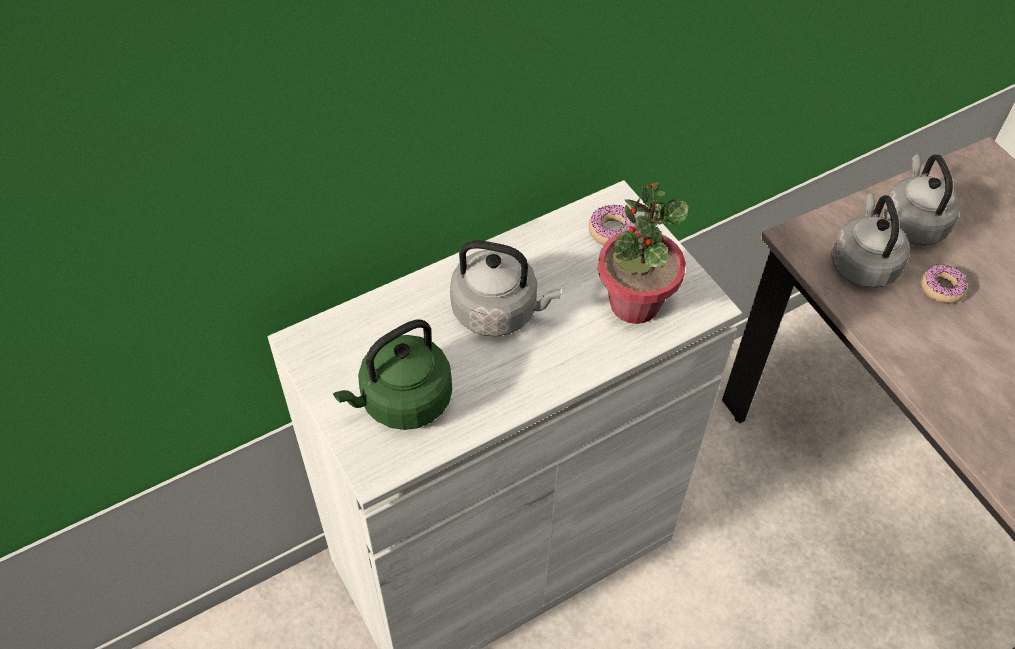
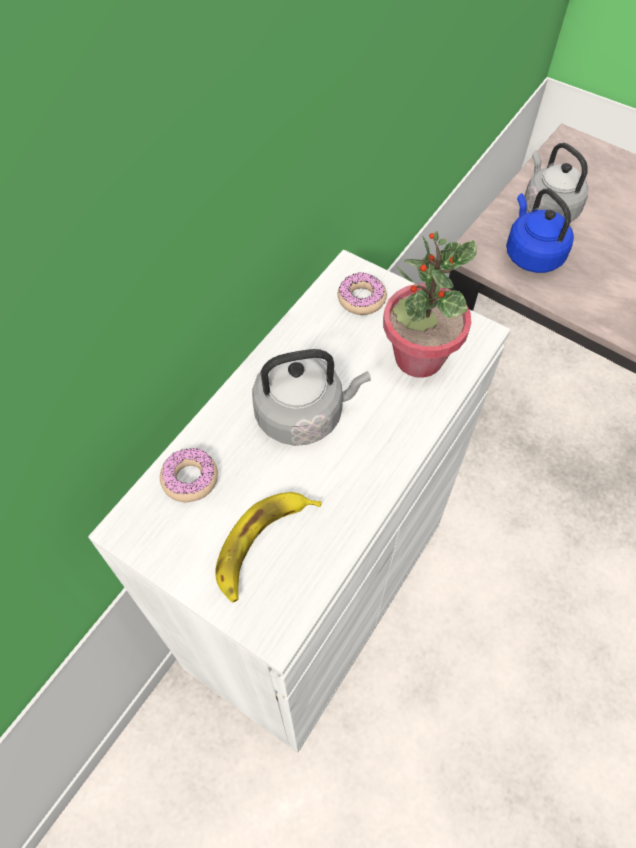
camera: 25 degrees left, 5 degrees up
(402, 401) = (263, 545): green kettle -> banana
(862, 263) = (531, 254): grey kettle -> blue kettle
(941, 288) = (597, 252): donut -> donut (190, 479)

